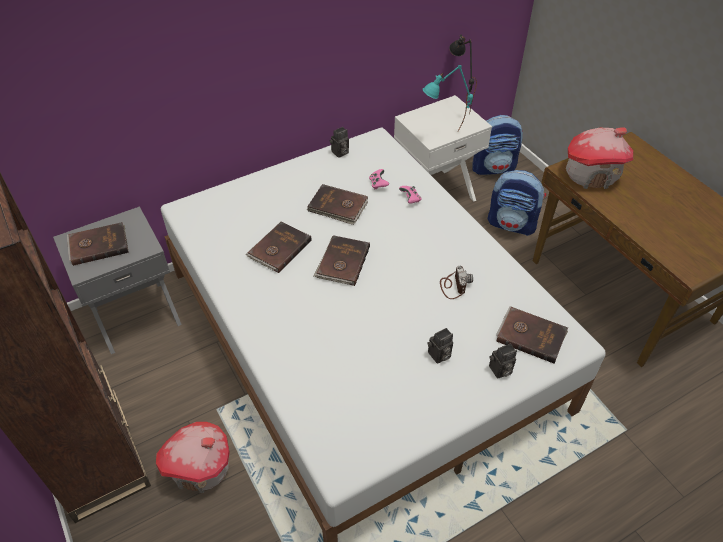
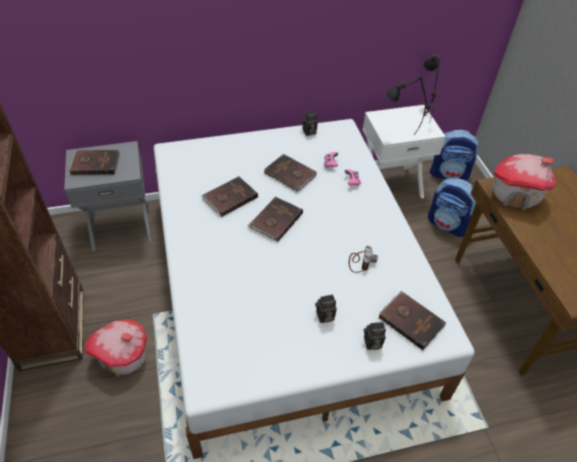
camera: 15 degrees right, 0 degrees up
(443, 138) = (399, 137): turquoise table lamp -> black table lamp

